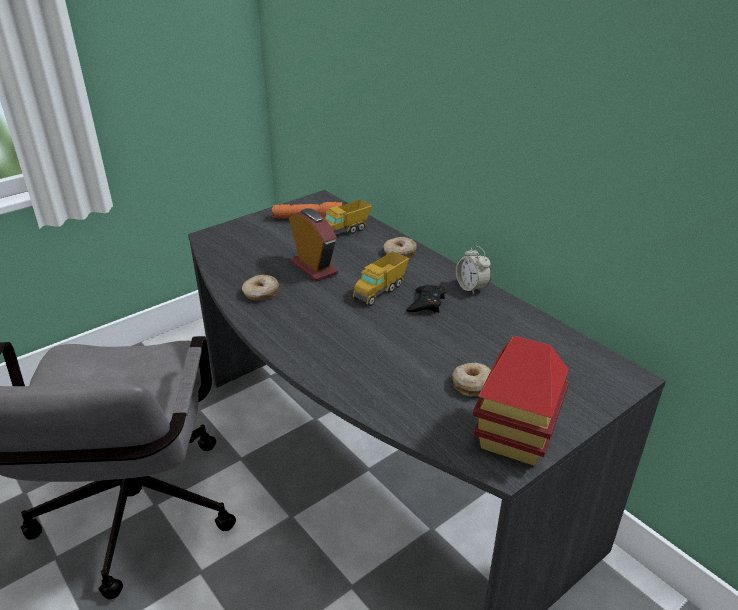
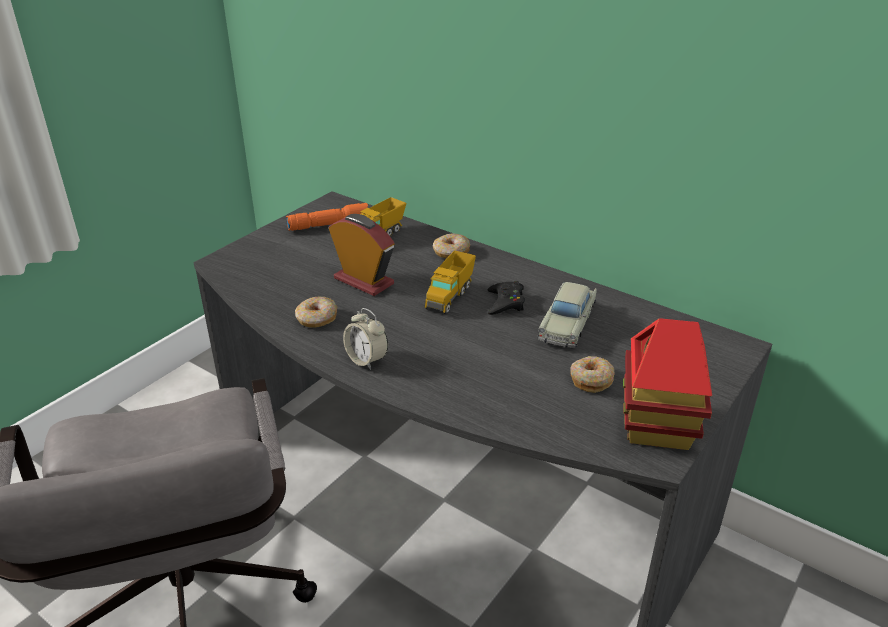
camera: 15 degrees left, 0 degrees up
(471, 288) = (544, 279): alarm clock -> alarm clock (366, 360)
(474, 331) = (567, 324): none -> beige toy car

